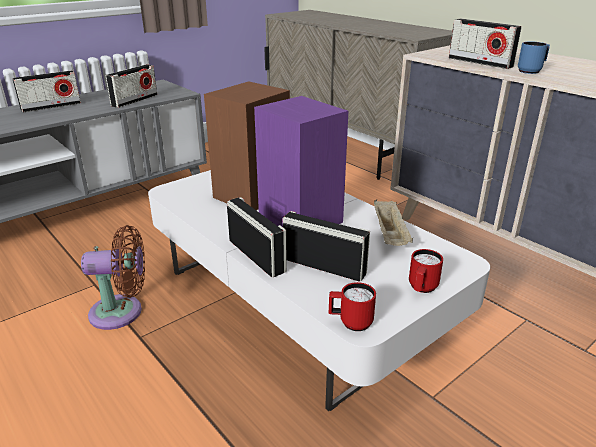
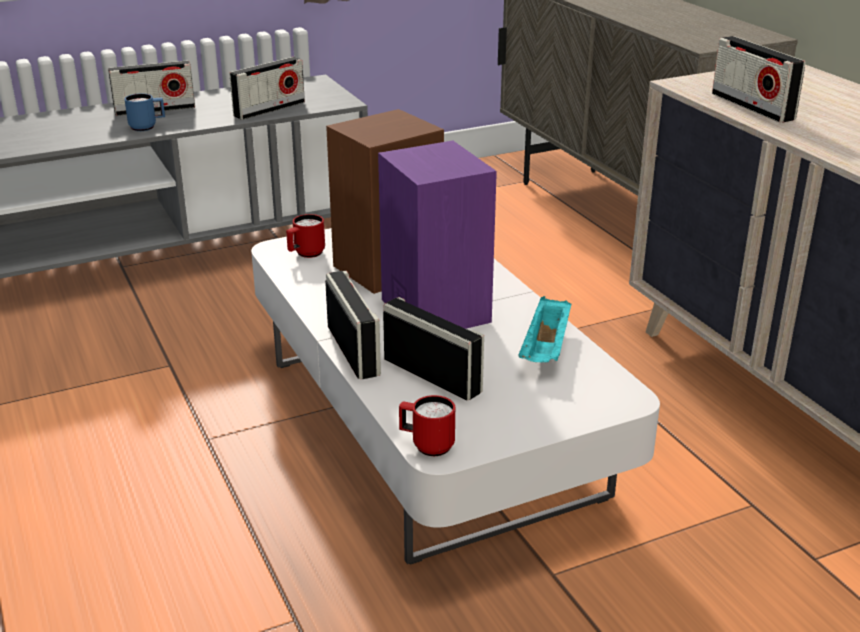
camera: 15 degrees right, 0 degrees up
(122, 312) = (194, 405): brown fan -> none
(390, 236) = (546, 349): beige tray -> turquoise tray
(421, 289) = (542, 421): red mug -> red mug (306, 254)
(531, 71) = (814, 130): blue mug -> blue mug (147, 127)

